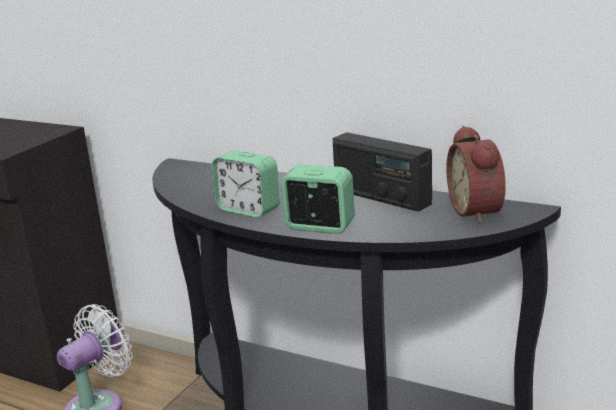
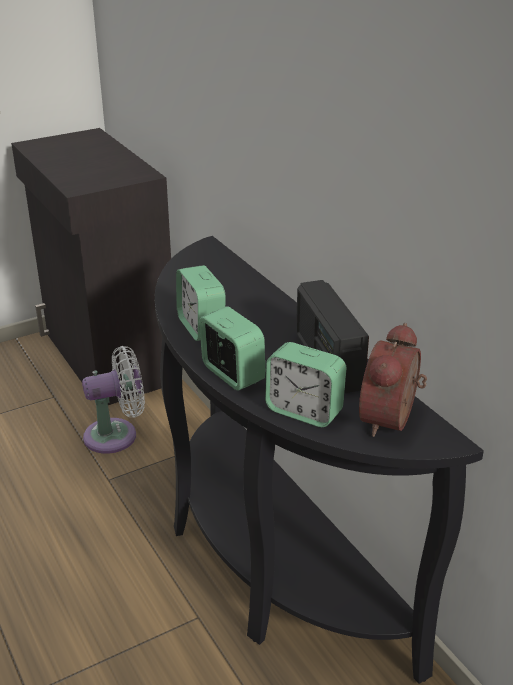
camera: 30 degrees right, 10 degrees up
(409, 228) = (304, 411): none -> alarm clock

